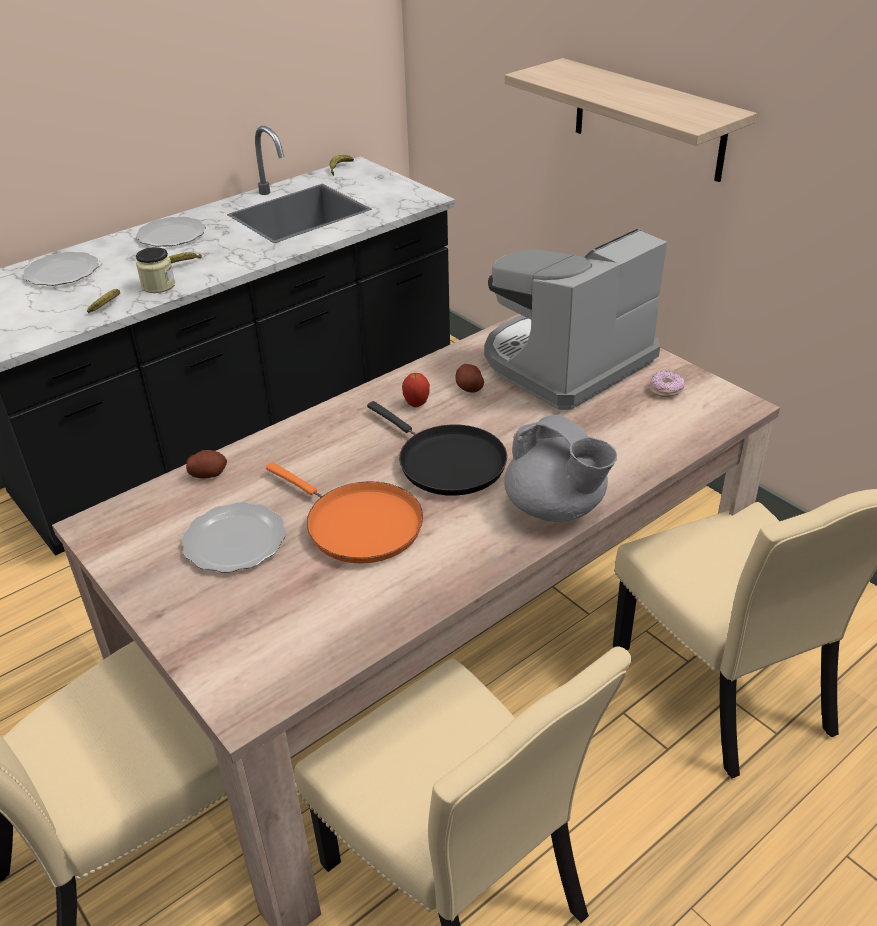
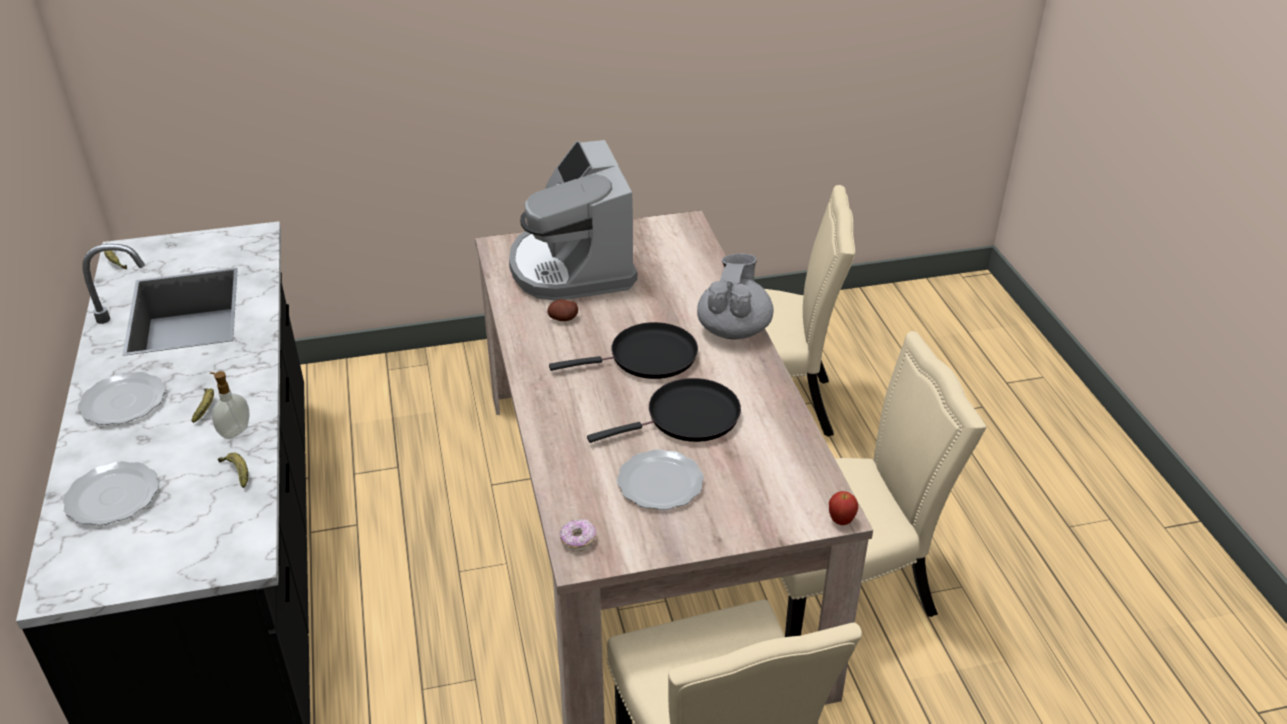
camera: 65 degrees left, 0 degrees up
(158, 285) = (234, 431): jar -> soap dispenser
(208, 474) = (561, 479): potato -> none
(358, 525) = (687, 418): orange frying pan -> black frying pan
(416, 404) = (561, 349): apple -> apple (841, 521)
(556, 508) = (734, 329): grey teapot -> grey teapot turned 60 degrees counterclockwise
(648, 119) = (445, 71): shelf -> none
(666, 391) = (646, 241): donut -> donut (578, 541)

